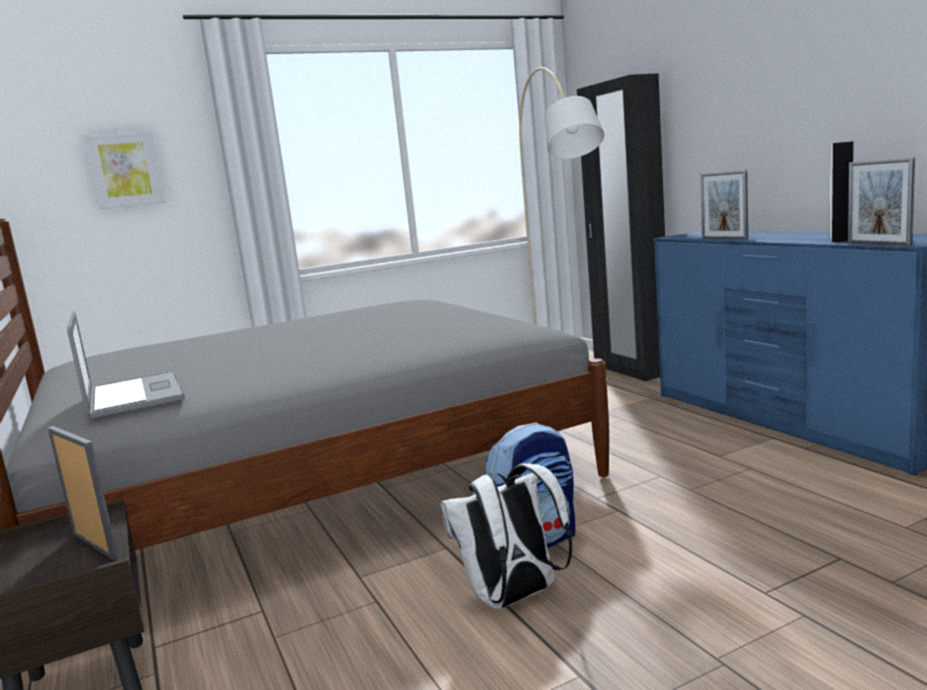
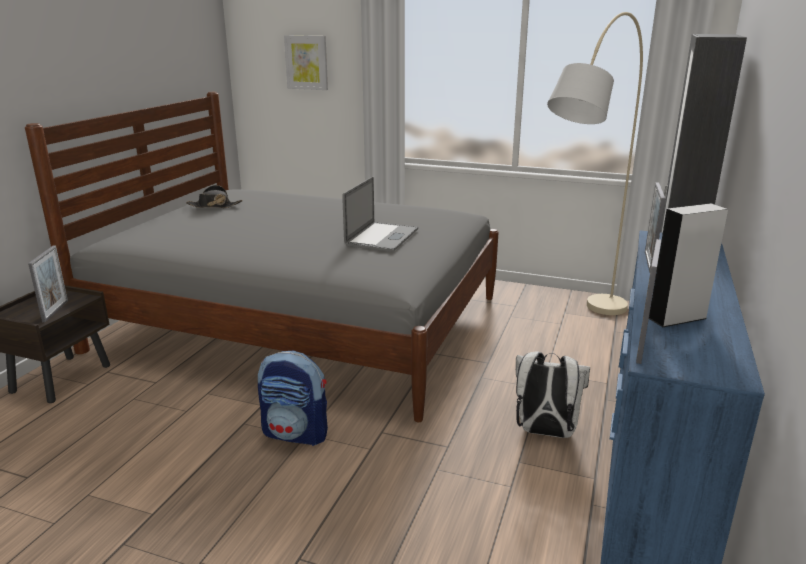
camera: 45 degrees right, 10 degrees up
(119, 366) = (214, 206): none -> black hat
(134, 395) = (157, 234): laptop -> laptop (382, 237)
(513, 598) = (219, 455): white backpack -> white backpack (544, 432)

